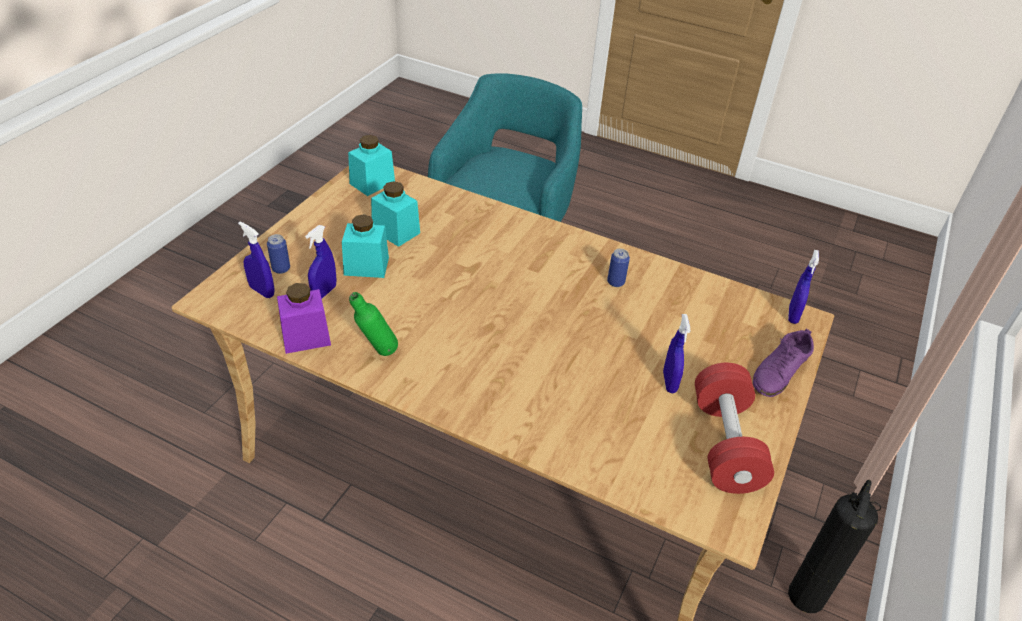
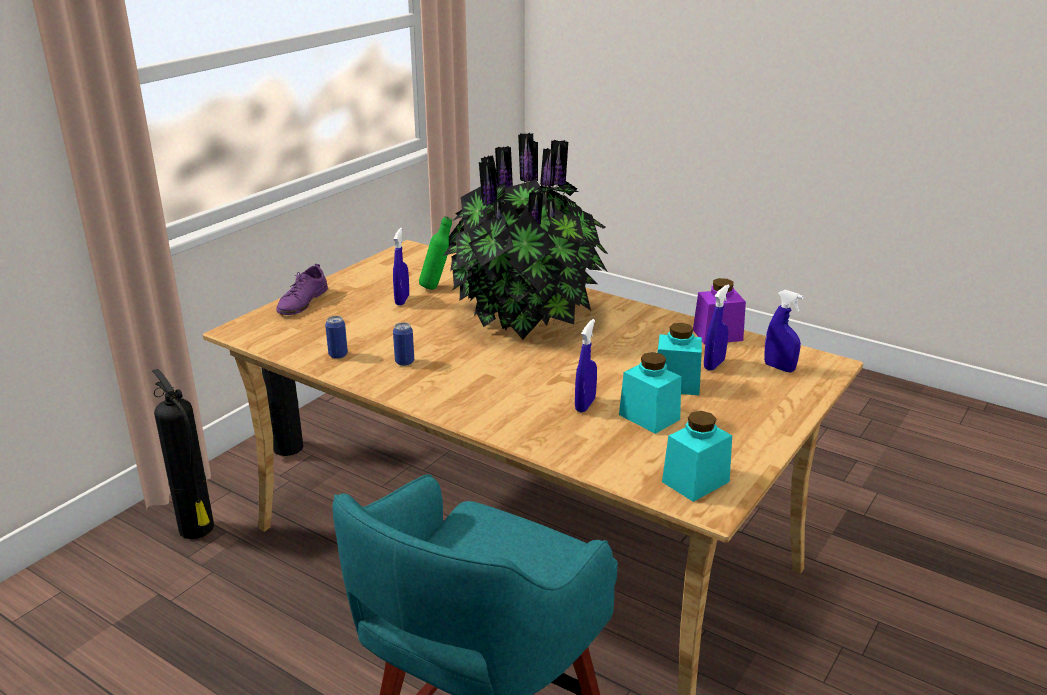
camera: 170 degrees left, 15 degrees down
(281, 269) = (770, 385): can -> can (338, 355)
(377, 354) = (649, 323): green bottle -> green bottle (437, 287)
(516, 360) = (527, 315): none -> potted plant
(725, 444) = (384, 273): red dumbbell -> none
(780, 371) = (302, 302): purple shoe -> purple shoe turned 150 degrees clockwise
(793, 315) = (245, 332): blue spray bottle -> blue spray bottle (585, 405)
(803, 463) = (197, 530): none -> fire extinguisher

